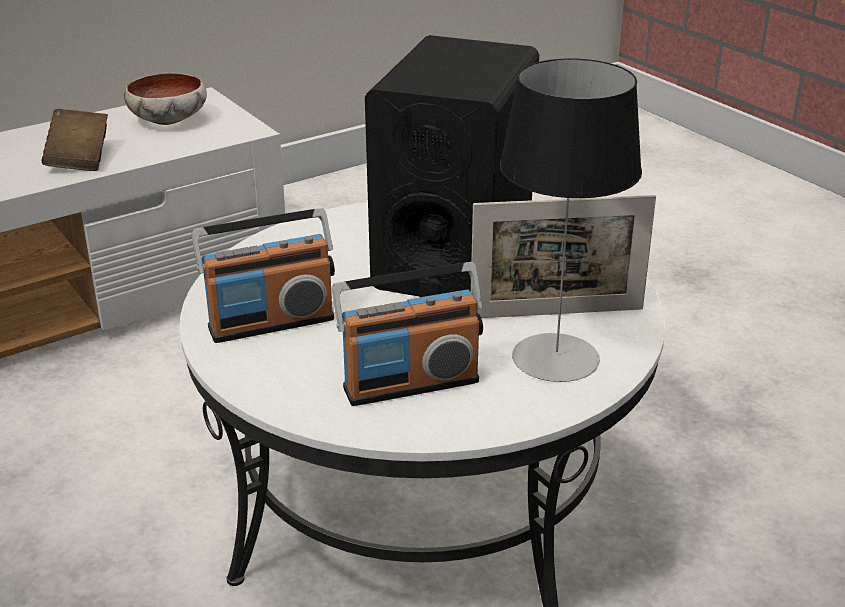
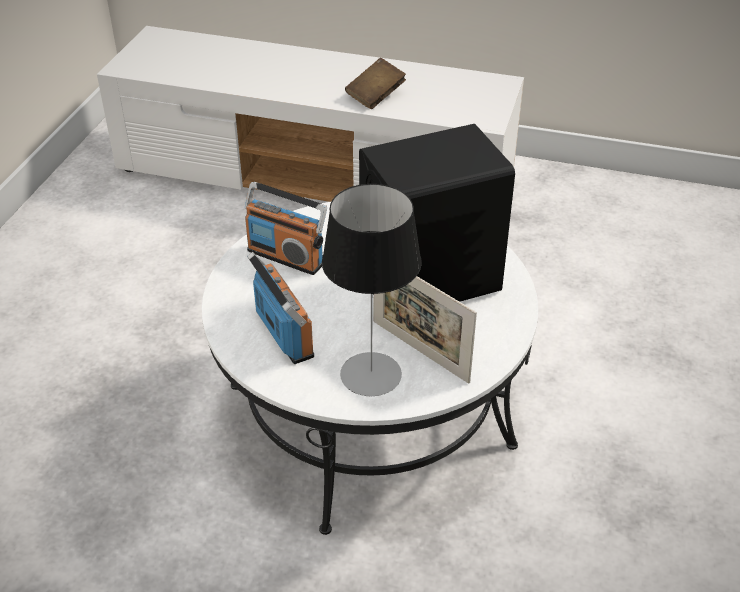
camera: 50 degrees right, 10 degrees up
(170, 120) = (460, 92): bowl -> none
(410, 384) = (284, 335): radio -> radio turned 150 degrees counterclockwise

